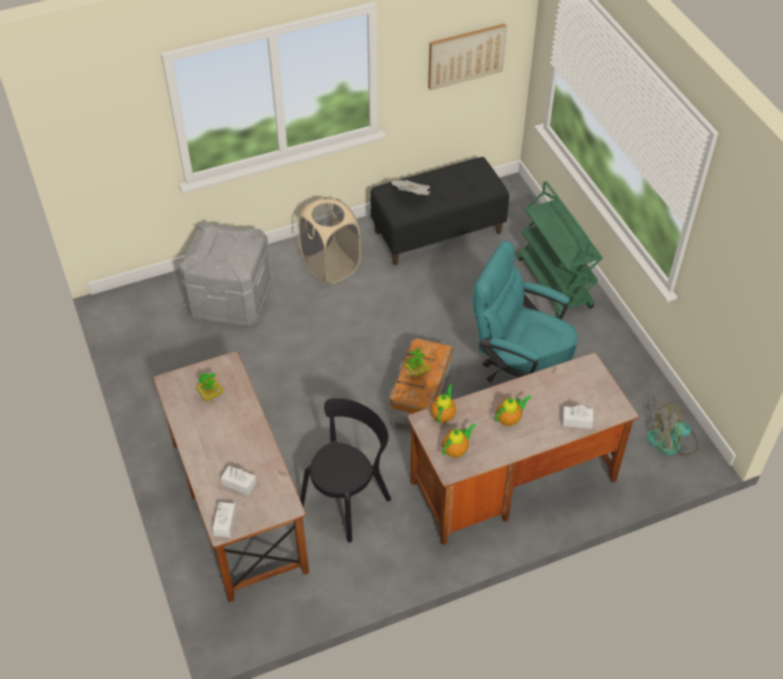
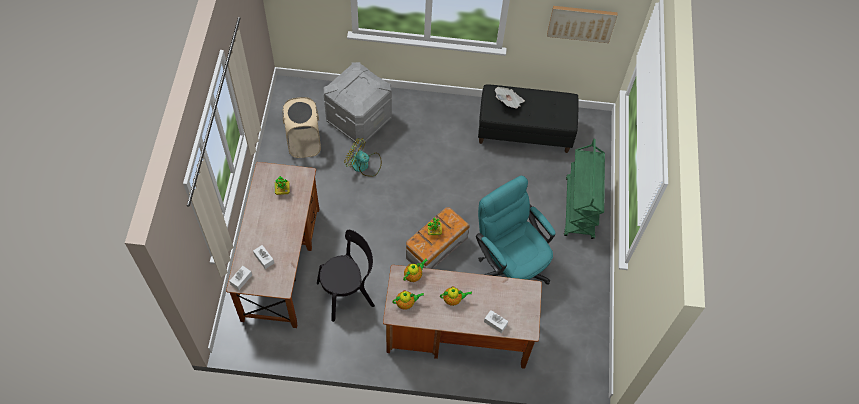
camera: 25 degrees right, 10 degrees up
(330, 265) = (437, 124): beige laundry basket -> beige laundry basket (304, 143)
(672, 442) = (580, 362): fan -> fan (364, 165)

